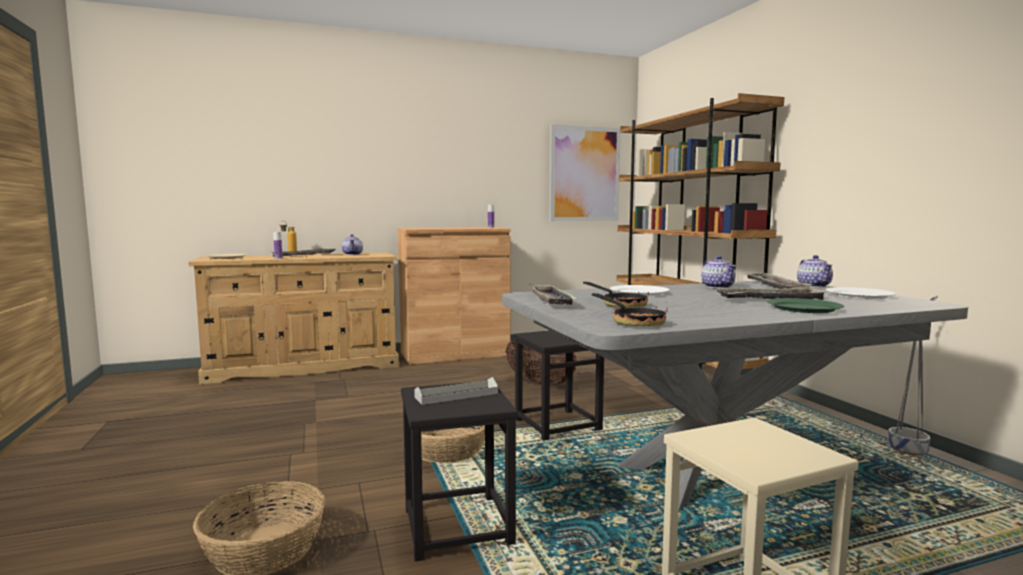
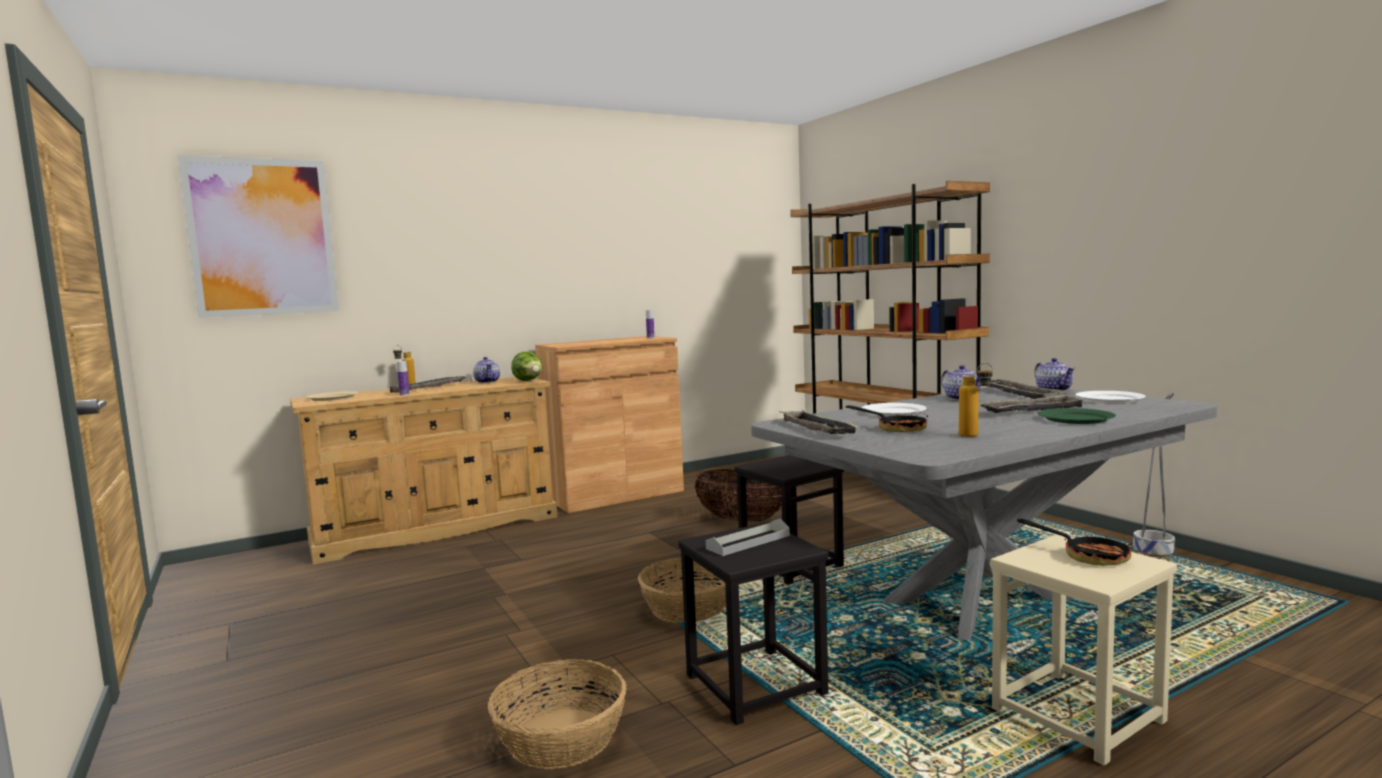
camera: 10 degrees left, 0 degrees up
(382, 255) = (529, 381): none -> lettuce
(584, 174) = (746, 266): picture -> picture (262, 237)
(633, 322) = (937, 448): frying pan -> frying pan (1086, 555)
(685, 315) = (975, 436): none -> bottle

